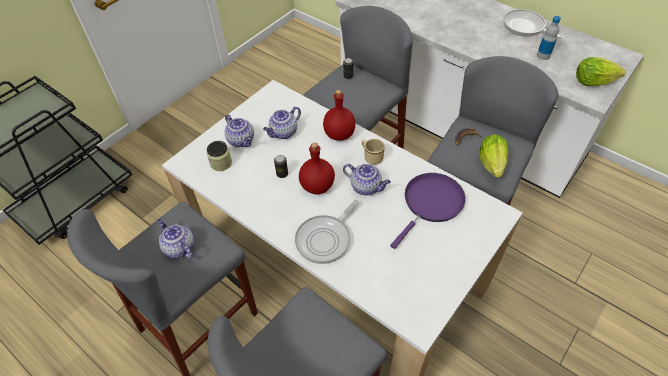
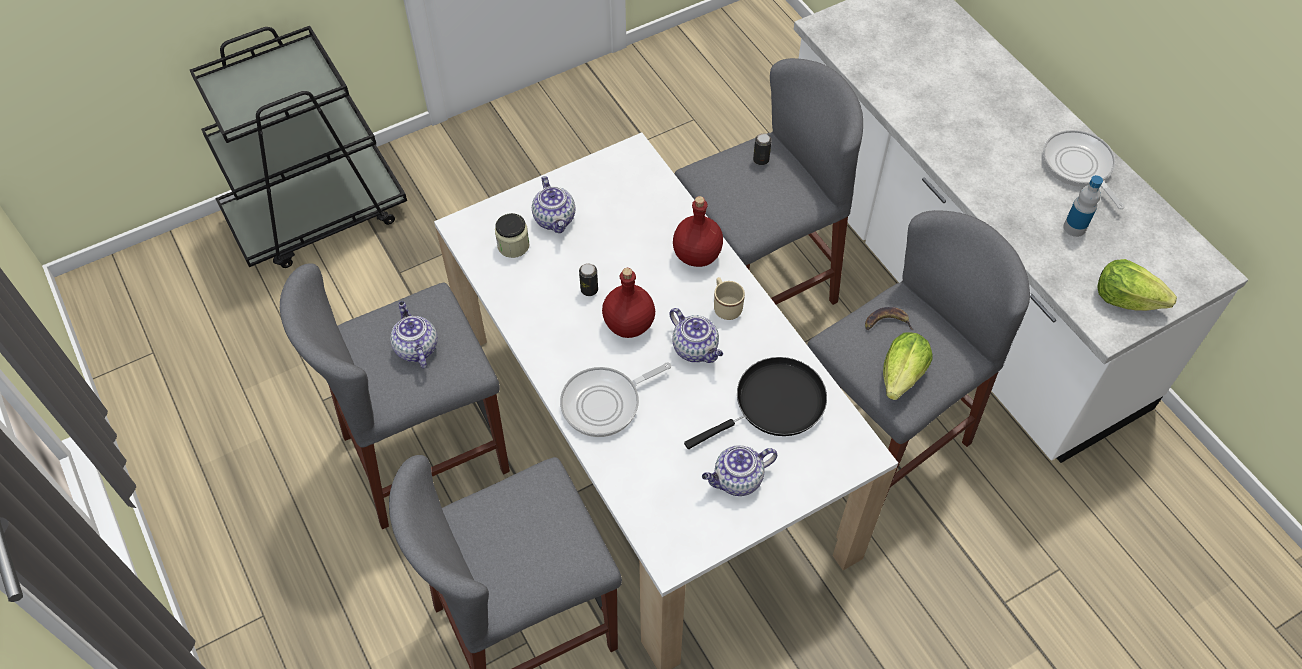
camera: 20 degrees right, 5 degrees up
(283, 133) = (618, 226): teapot -> teapot (737, 480)
(431, 203) = (774, 404): purple frying pan -> black frying pan

